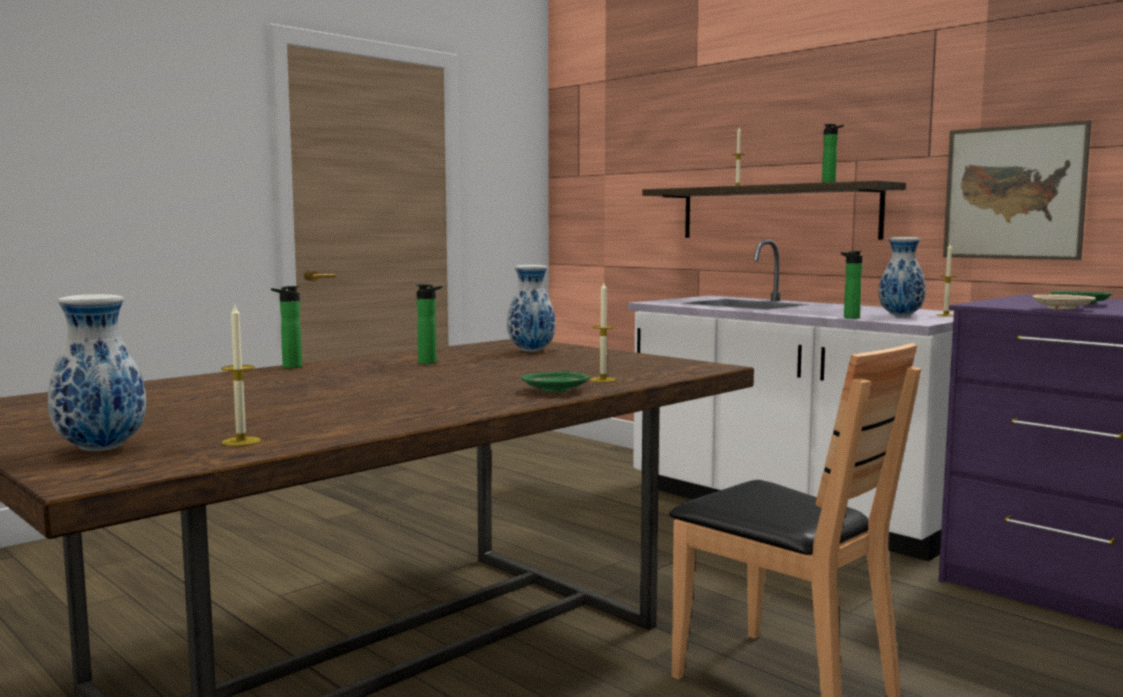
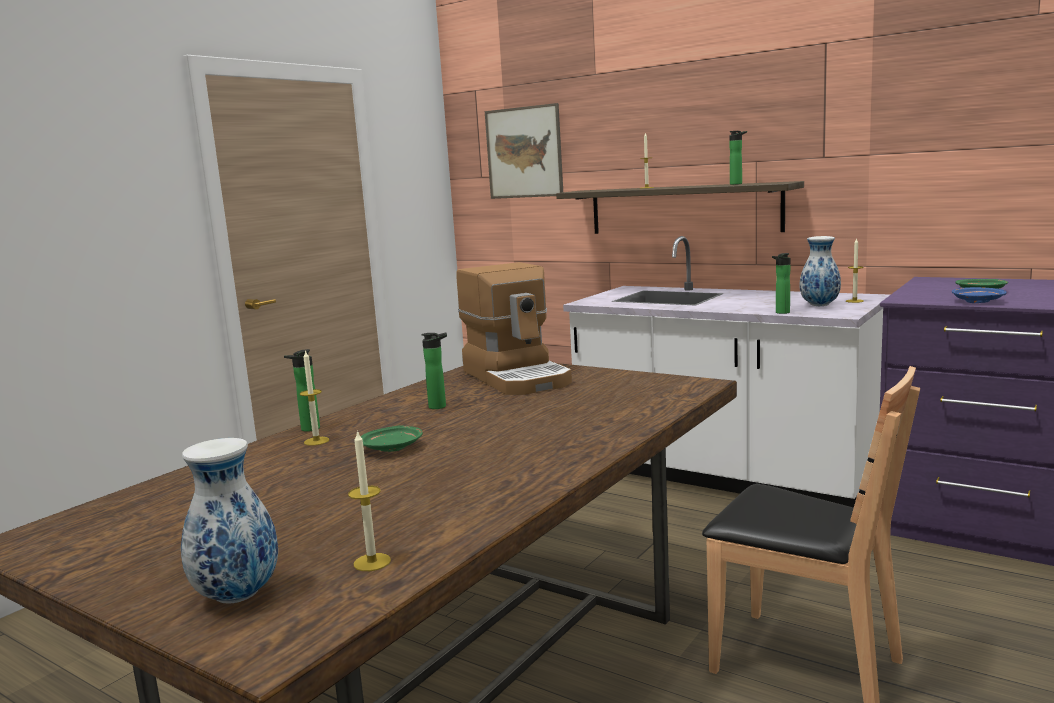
camera: 10 degrees left, 5 degrees up
(531, 351) = (518, 377): vase -> coffee machine
(556, 390) = (598, 438): green plate -> green plate (393, 448)
(603, 380) = (624, 415): candle -> candle (316, 441)
(1013, 192) = (902, 189): picture -> picture (524, 152)
(1061, 308) = (977, 301): beige plate -> blue plate

